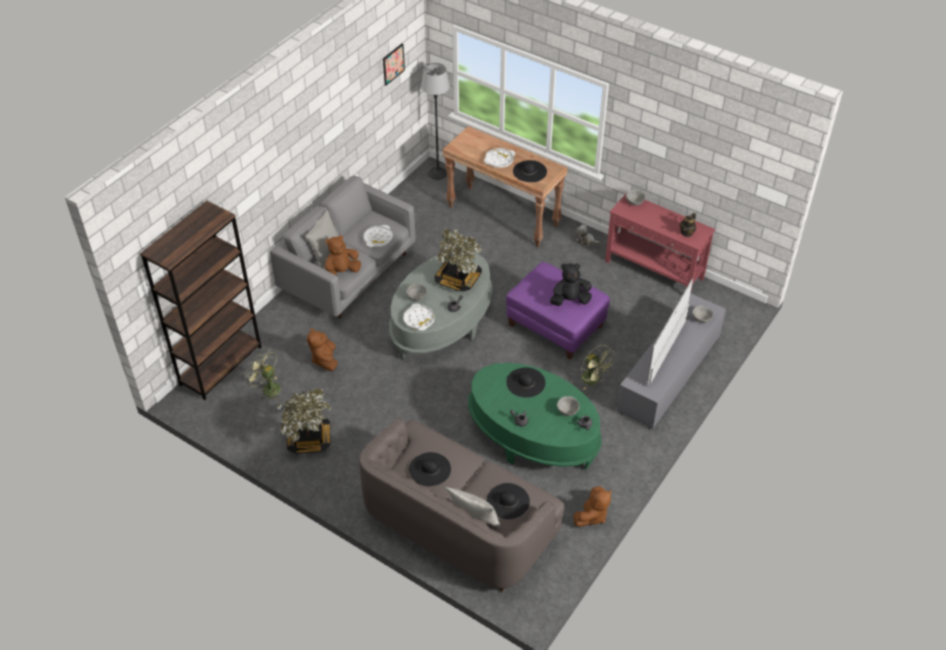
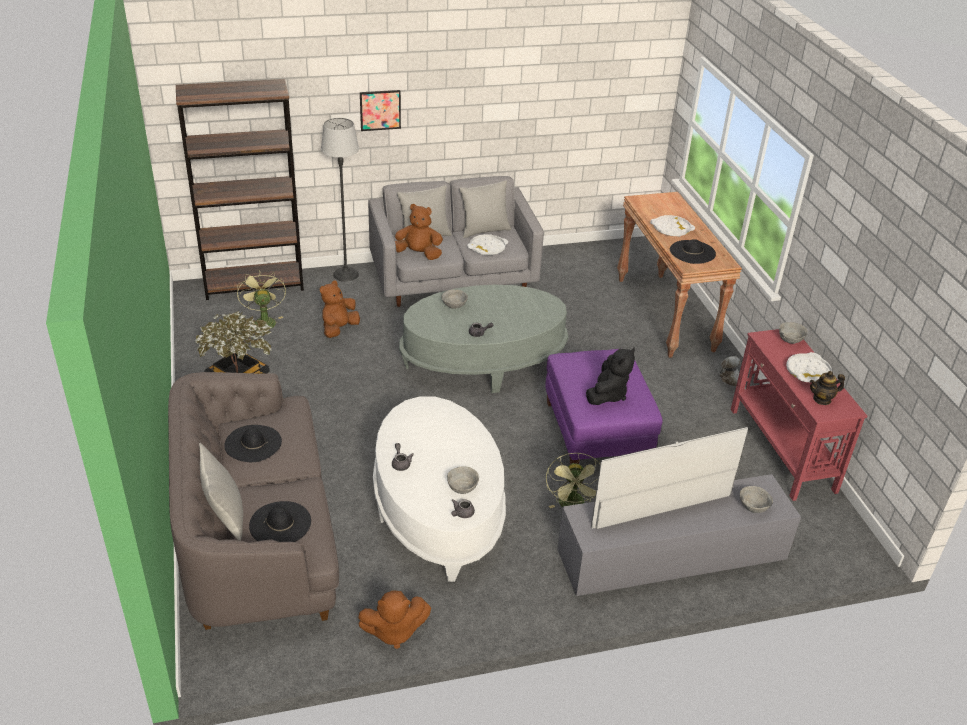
camera: 40 degrees right, 10 degrees down
(358, 225) = (484, 230): none -> grey pillow
(393, 64) = (616, 77): picture -> picture (380, 110)
(419, 319) = (430, 323): white tray -> white tray (807, 372)
(438, 173) = (643, 251): floor lamp -> floor lamp (346, 274)
(457, 279) = (514, 314): potted plant -> none
(526, 382) = (456, 435): black hat -> none
(532, 435) = (438, 511): green coffee table -> white coffee table
(570, 300) = (607, 394): black plush toy -> black plush toy turned 90 degrees clockwise

